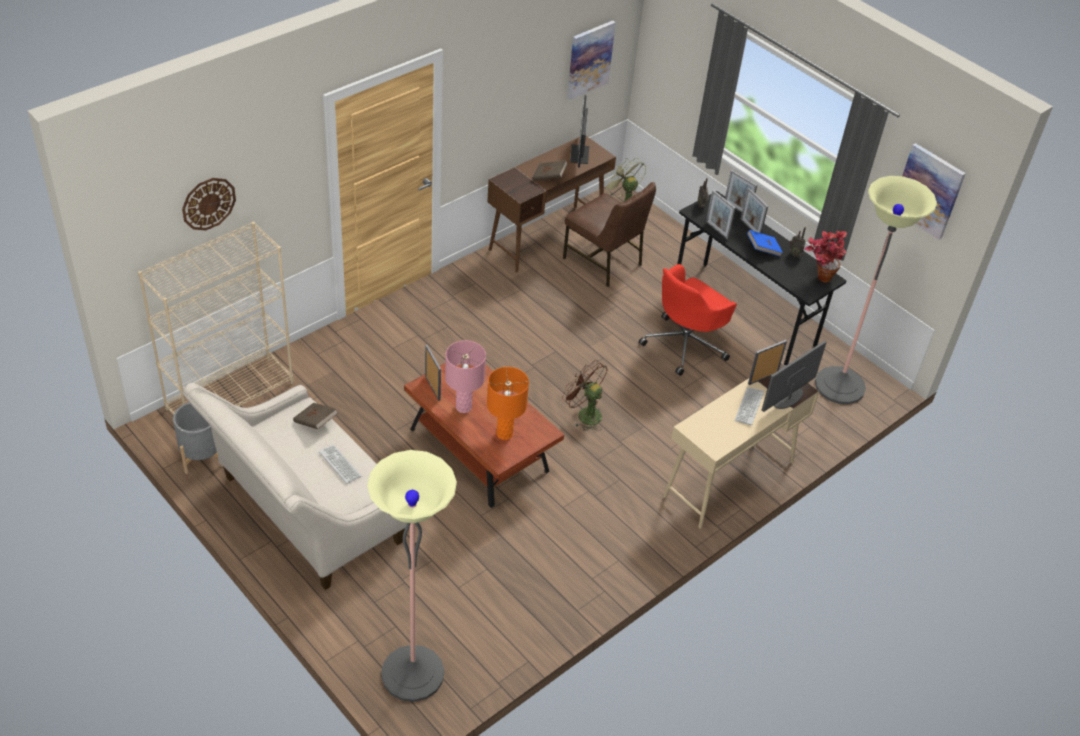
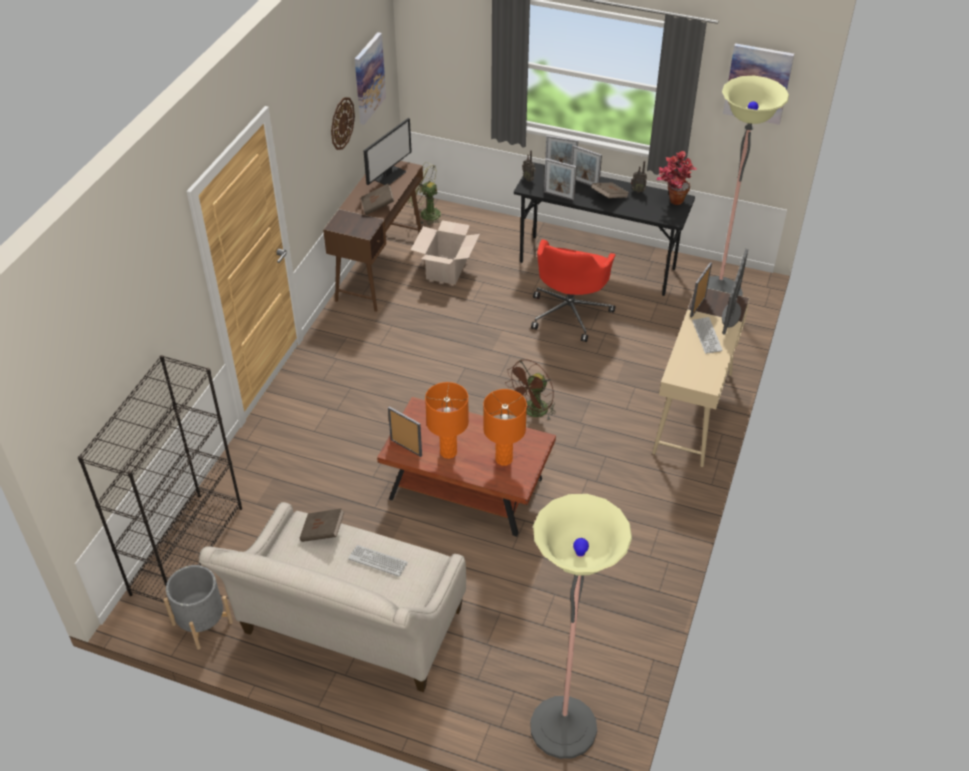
camera: 25 degrees left, 0 degrees up
(208, 203) = (119, 352): wall clock -> wall clock (342, 123)
(230, 395) = (187, 549): beige bookcase -> black bookcase
(463, 407) = (448, 452): pink table lamp -> orange table lamp
(580, 154) = (389, 175): monitor -> monitor turned 120 degrees counterclockwise
(584, 414) = (532, 412): brown fan -> brown fan turned 60 degrees counterclockwise
(604, 262) = (446, 270): brown chair -> cardboard box
(763, 249) = (609, 197): blue book -> brown book

